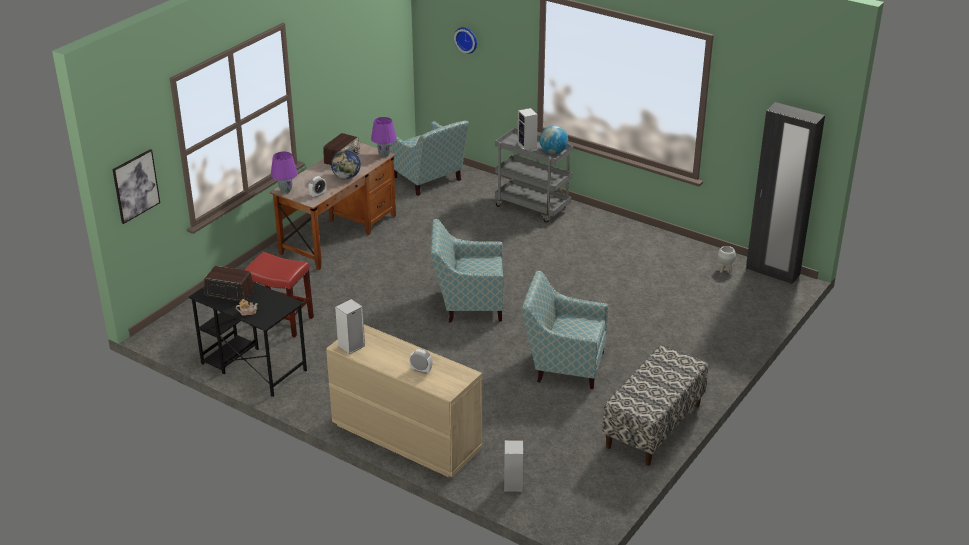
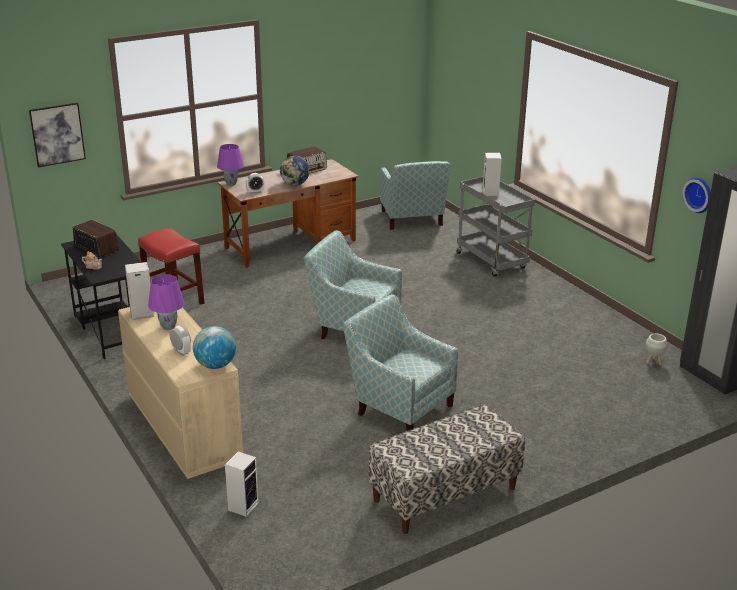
camera: 25 degrees right, 5 degrees down
(384, 155) = (347, 174): purple table lamp -> purple table lamp (169, 327)
(467, 39) = (466, 81): wall clock -> wall clock (699, 194)
(553, 152) = (512, 202): globe -> globe (215, 365)

